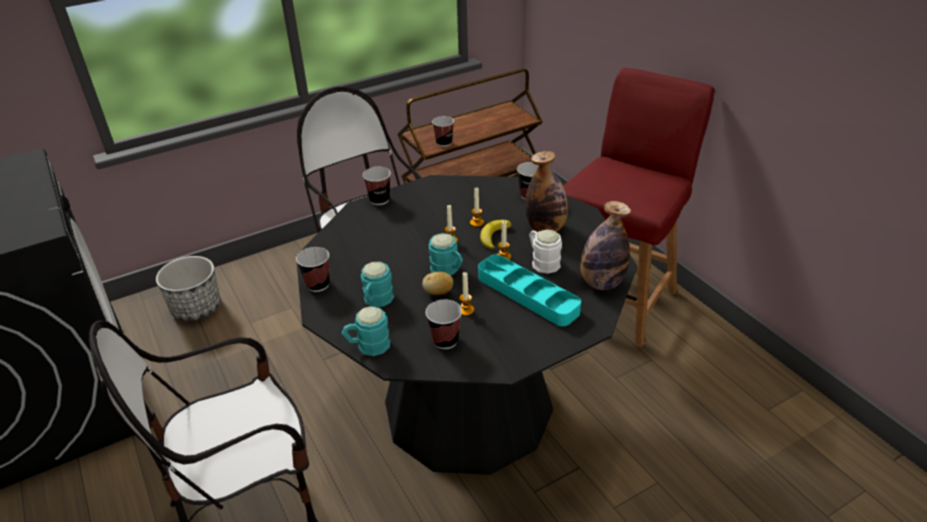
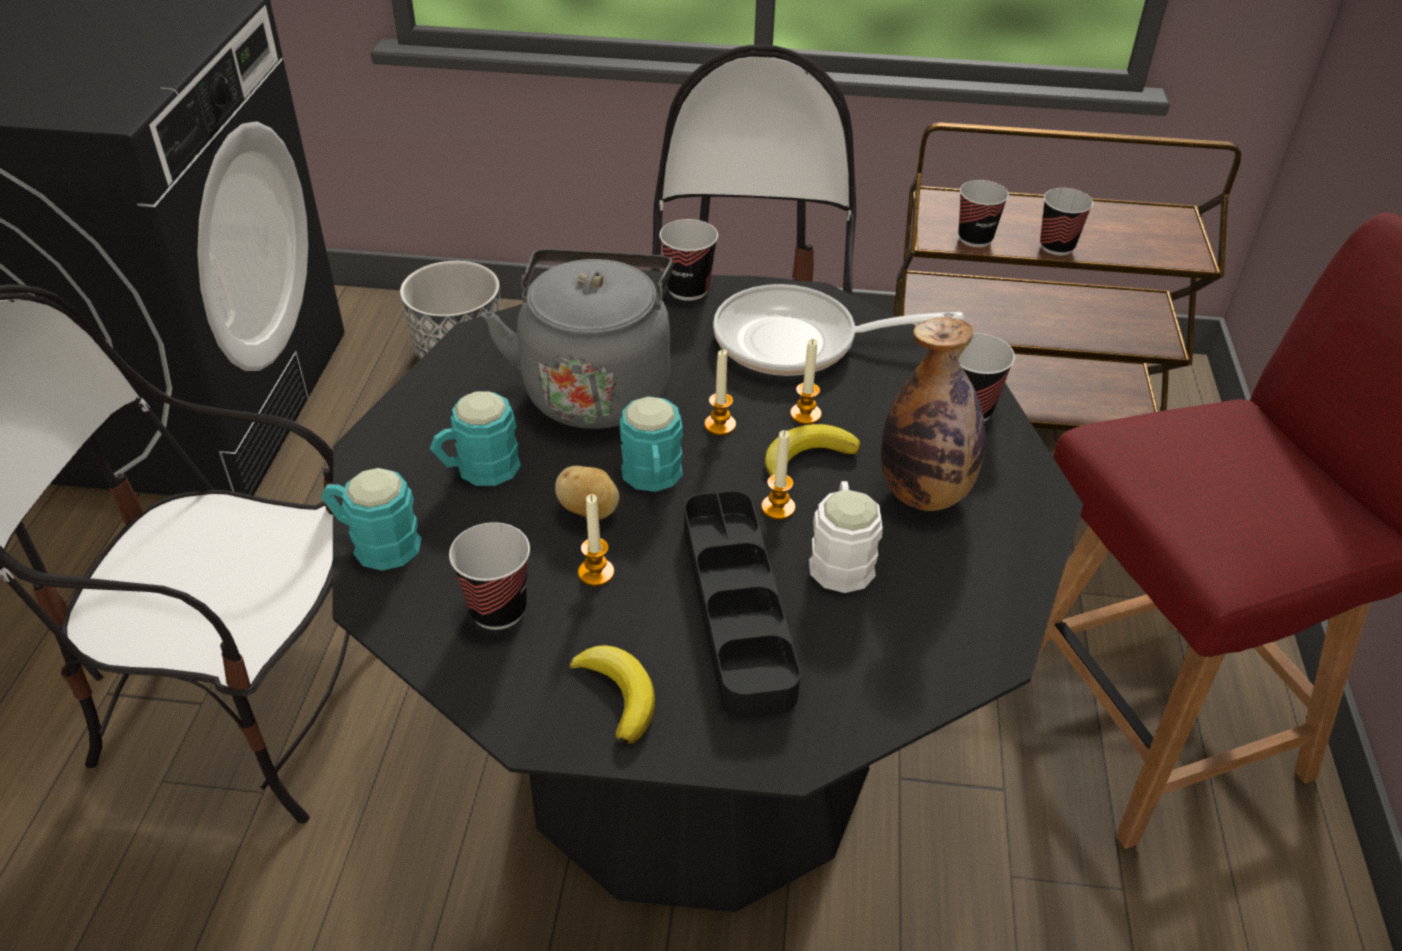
camera: 35 degrees right, 5 degrees up
(318, 285) = (428, 391): cup -> cup (1057, 246)
(387, 250) = (596, 387): none -> grey kettle
(445, 200) = (798, 342): none -> frying pan
(520, 341) = (618, 695): none -> banana
(527, 294) = (737, 608): turquoise tray -> black tray
(601, 283) = (909, 670): bottle -> none

